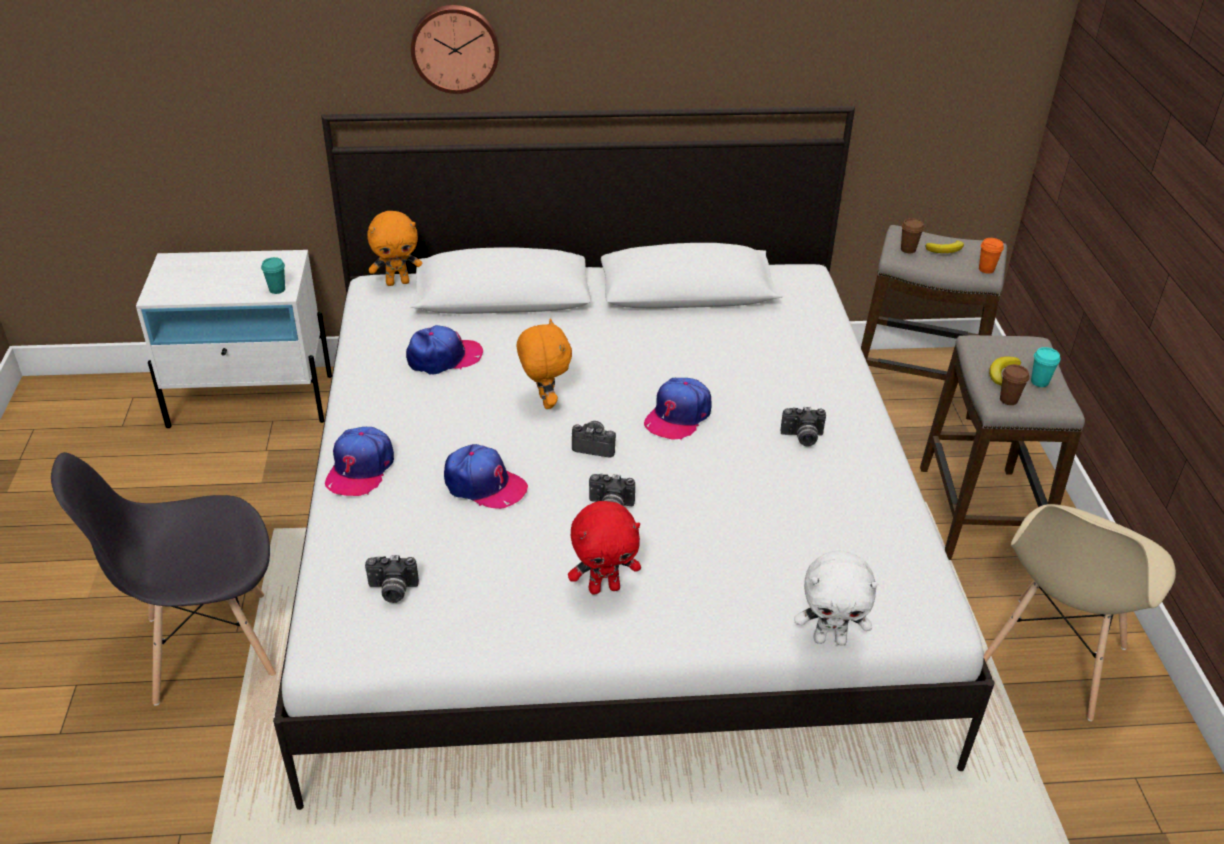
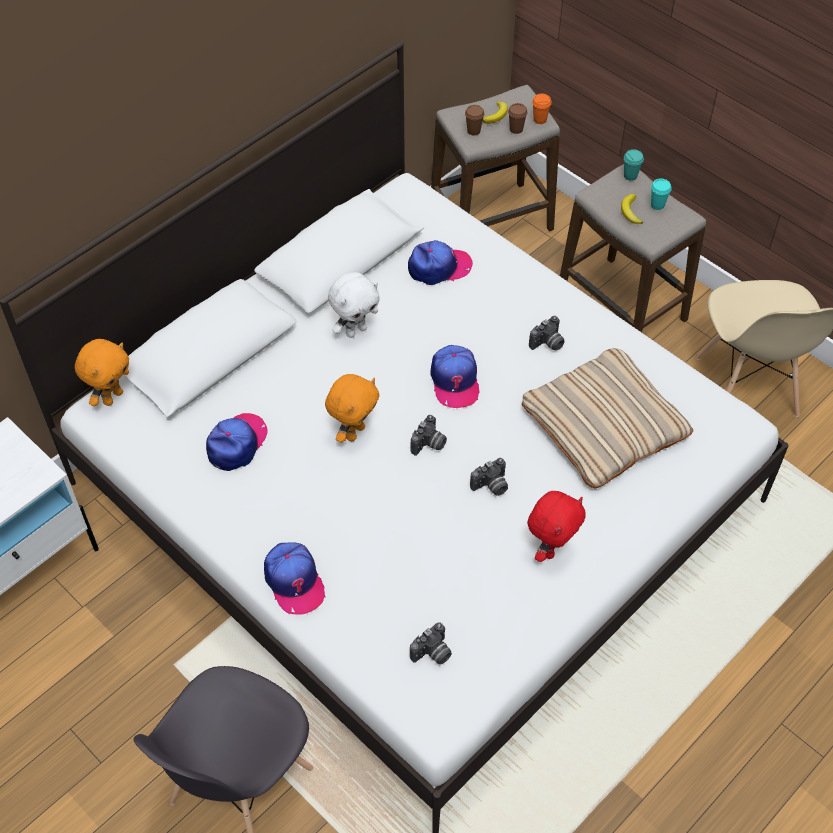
camera: 40 degrees left, 15 degrees up
(277, 289) = (36, 474): turquoise cup -> turquoise cup (630, 176)
(455, 48) = (93, 175): wall clock -> none
(484, 485) = (396, 530): cap -> cap (439, 267)
(544, 401) = (354, 432): orange plush toy -> orange plush toy turned 90 degrees clockwise
(595, 446) = (429, 445): camera -> camera turned 150 degrees clockwise
(782, 527) = (604, 424): none -> beige pillow
(830, 639) = (704, 485): white plush toy -> white plush toy (356, 330)
(1008, 400) = (655, 233): brown cup -> brown cup (516, 129)

